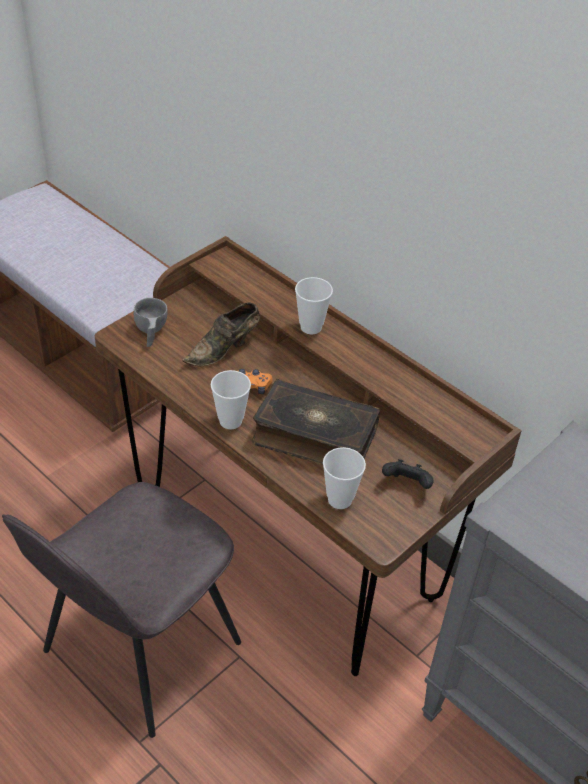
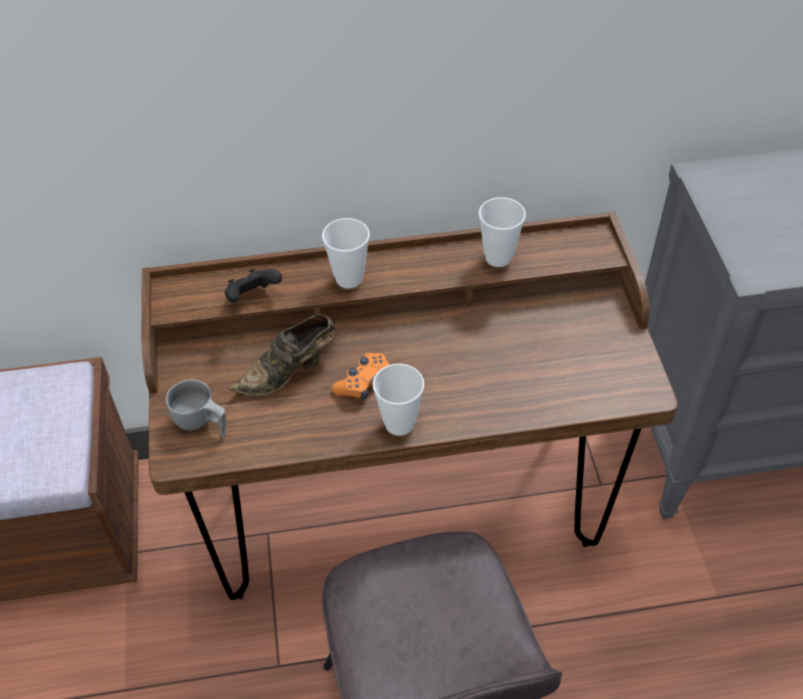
camera: 50 degrees left, 5 degrees up
(224, 349) = (290, 372): brown shoe -> brown shoe turned 60 degrees clockwise
(314, 436) = (477, 367): book -> none
(340, 499) = (574, 394): cup -> cup (498, 257)
(407, 484) = (592, 333): black game controller -> black game controller (253, 297)

